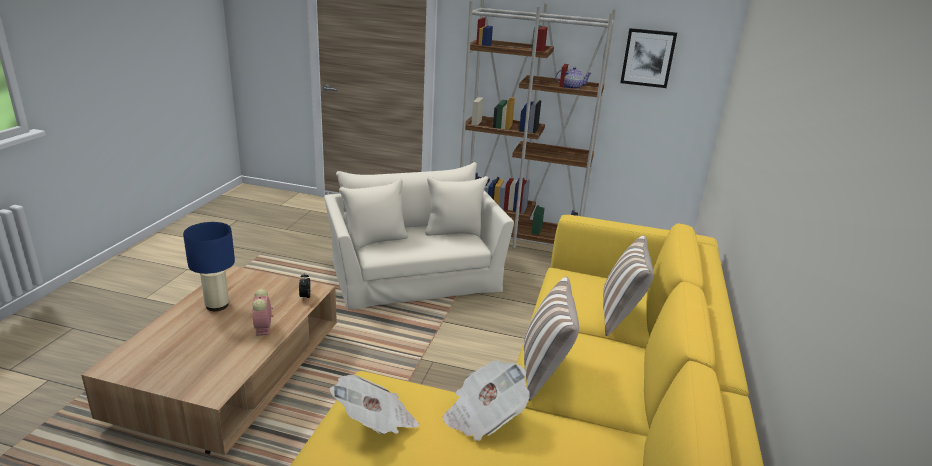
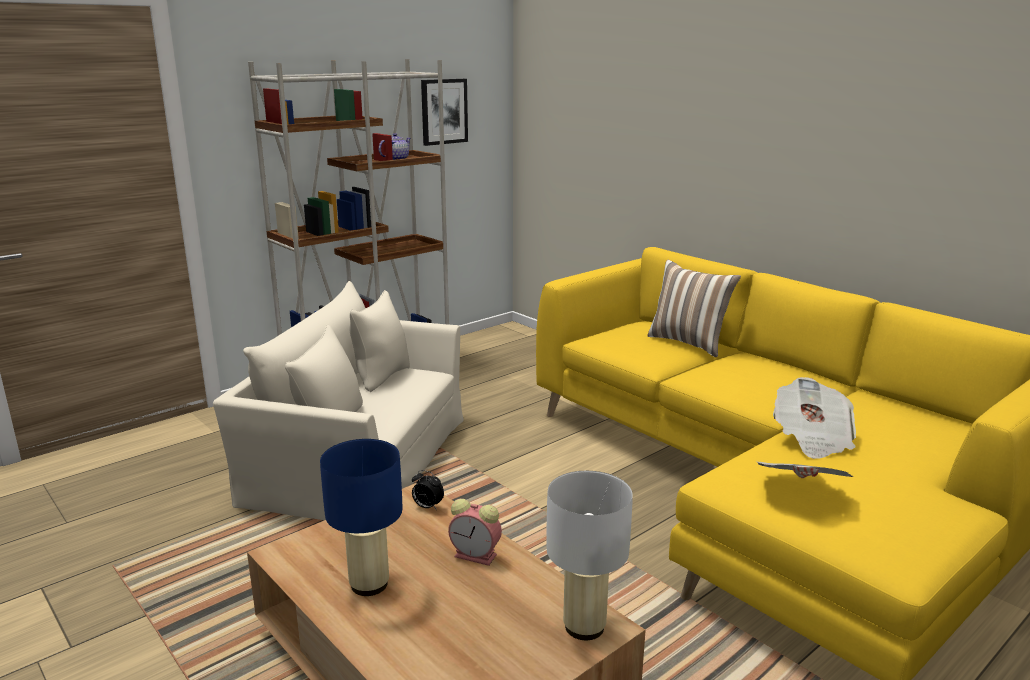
camera: 55 degrees left, 5 degrees down
(210, 386) = (585, 627): none -> white table lamp
(544, 372) = (753, 397): pillow -> none

